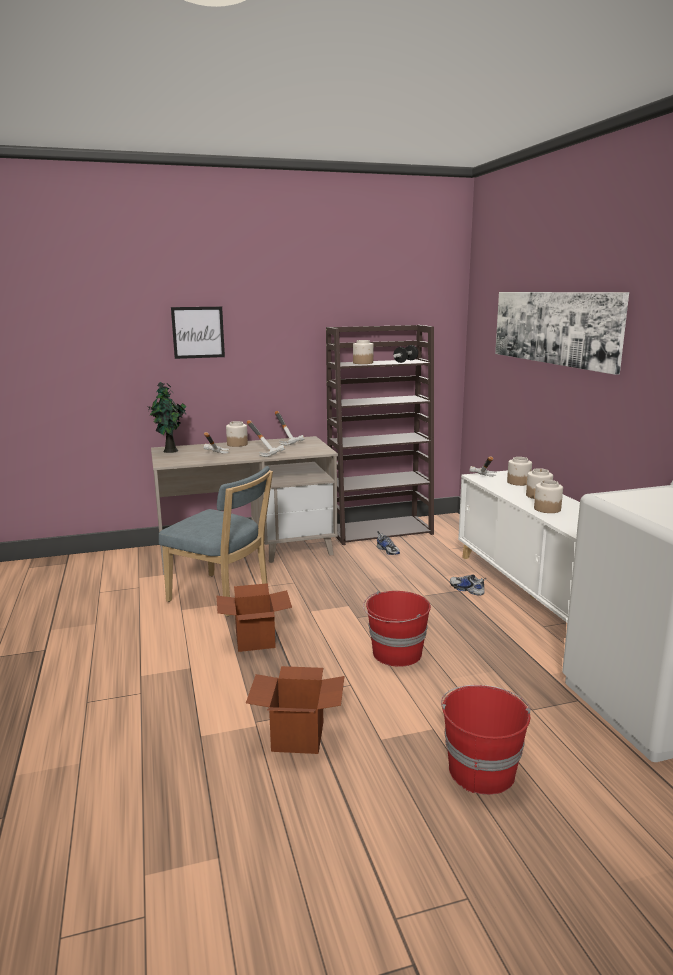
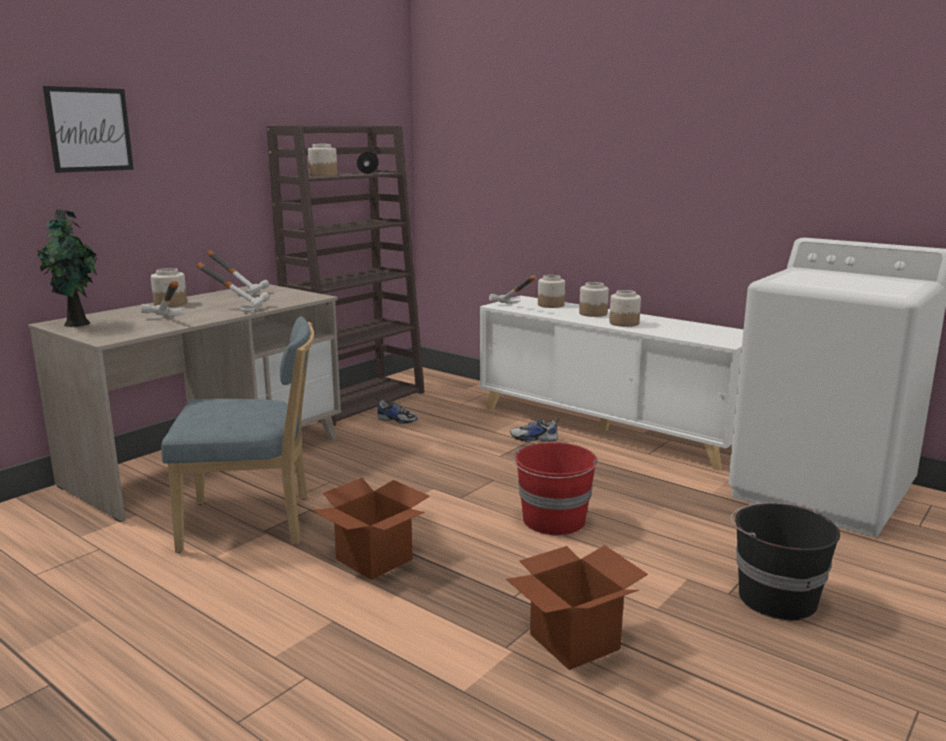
camera: 35 degrees left, 0 degrees up
(481, 769) = (775, 597): red bucket -> black bucket
(554, 327) = (573, 120): picture -> none

